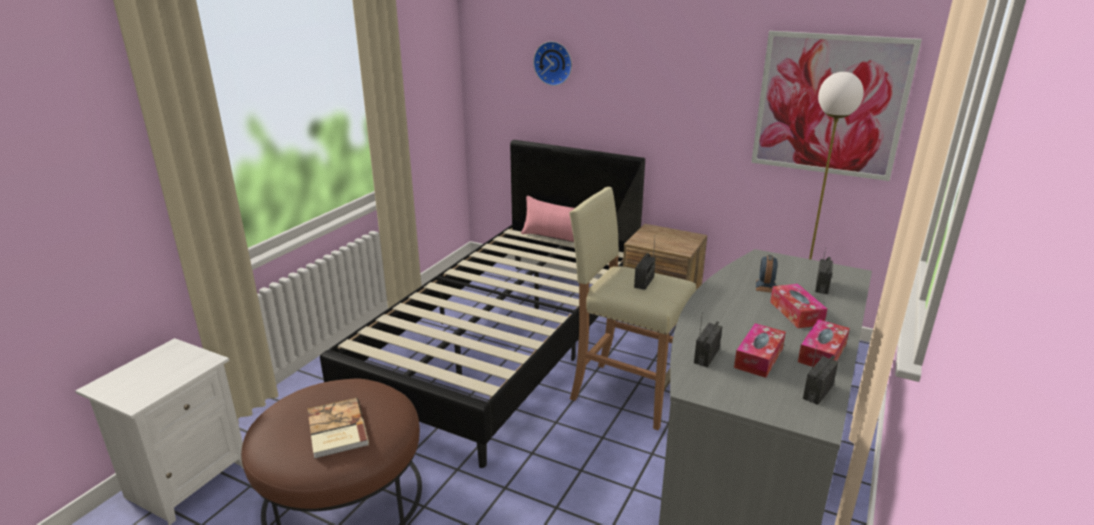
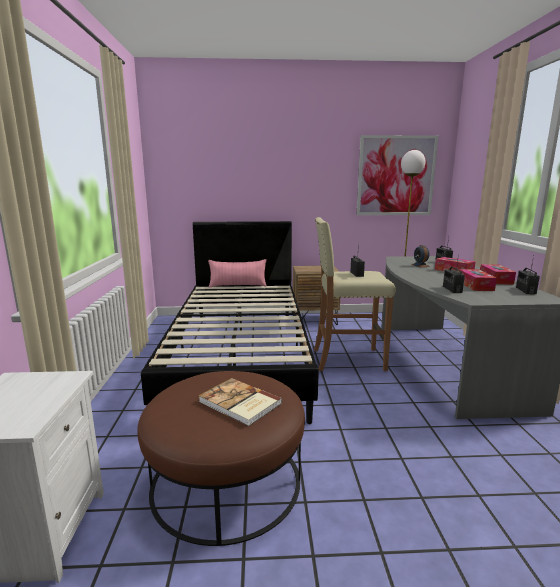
camera: 30 degrees left, 10 degrees down
(554, 63) = (221, 165): wall clock -> none

